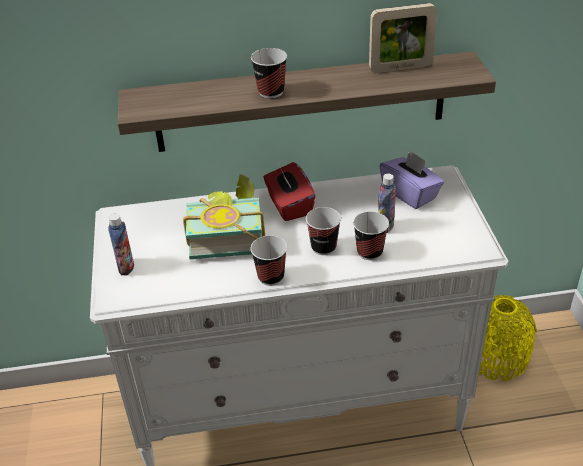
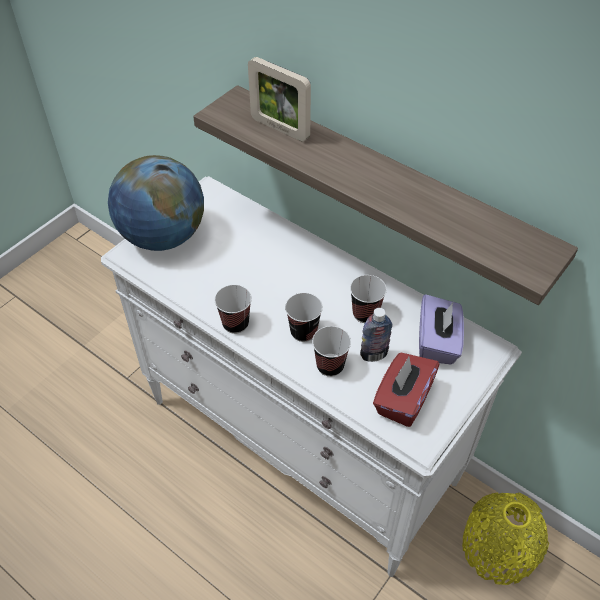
camera: 45 degrees right, 10 degrees up
(126, 267) = (163, 236): bottle -> globe
(226, 235) = (253, 264): book -> none
(271, 92) = (332, 163): cup -> cup (365, 314)
(289, 206) = (329, 275): red tissue box -> red tissue box (402, 400)
(400, 68) = (475, 216): picture frame -> picture frame (280, 128)

